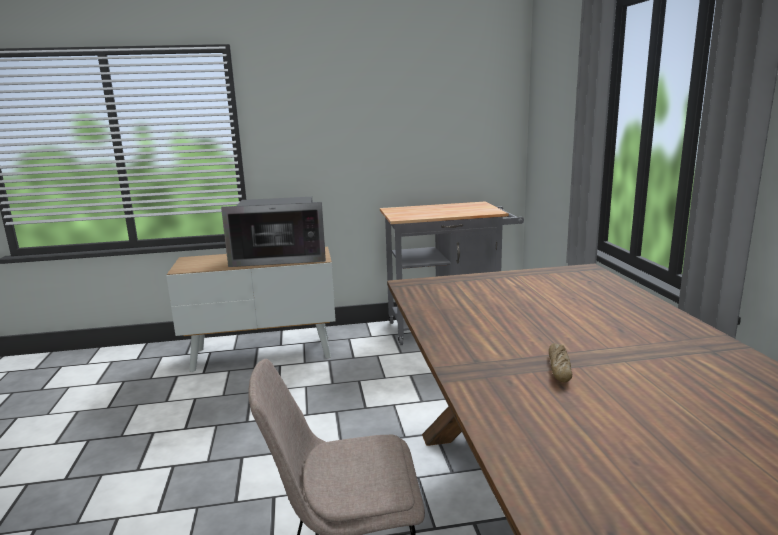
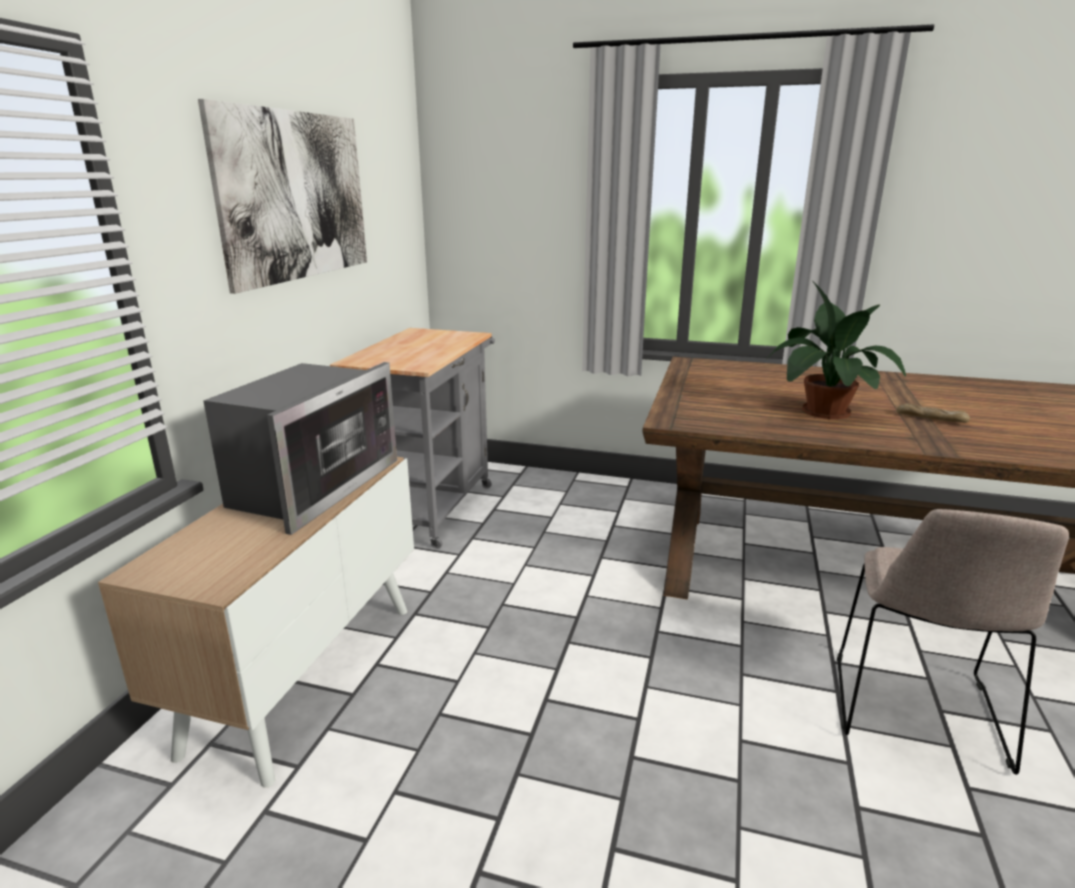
camera: 65 degrees left, 5 degrees up
(365, 107) = (296, 196): none -> picture
(511, 323) = (821, 410): none -> potted plant

